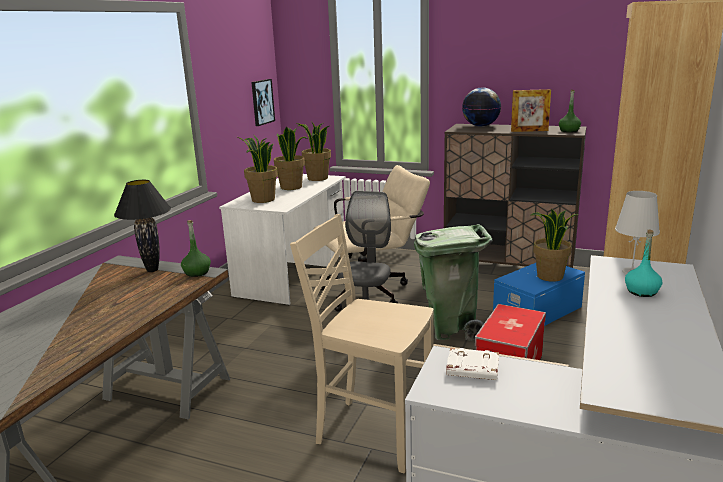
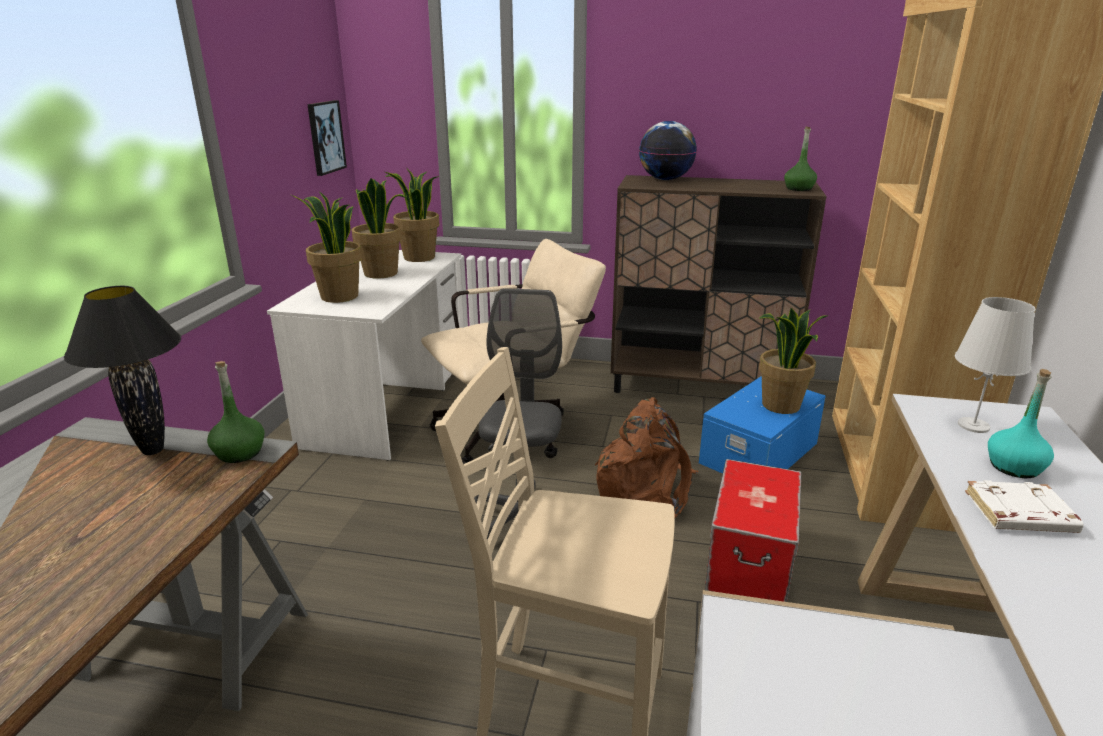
camera: 10 degrees left, 5 degrees up
(451, 328) = (646, 491): green trash can -> brown backpack
(472, 369) = (794, 651): white book -> white book (1019, 514)
(529, 131) = (742, 188): picture frame -> none

